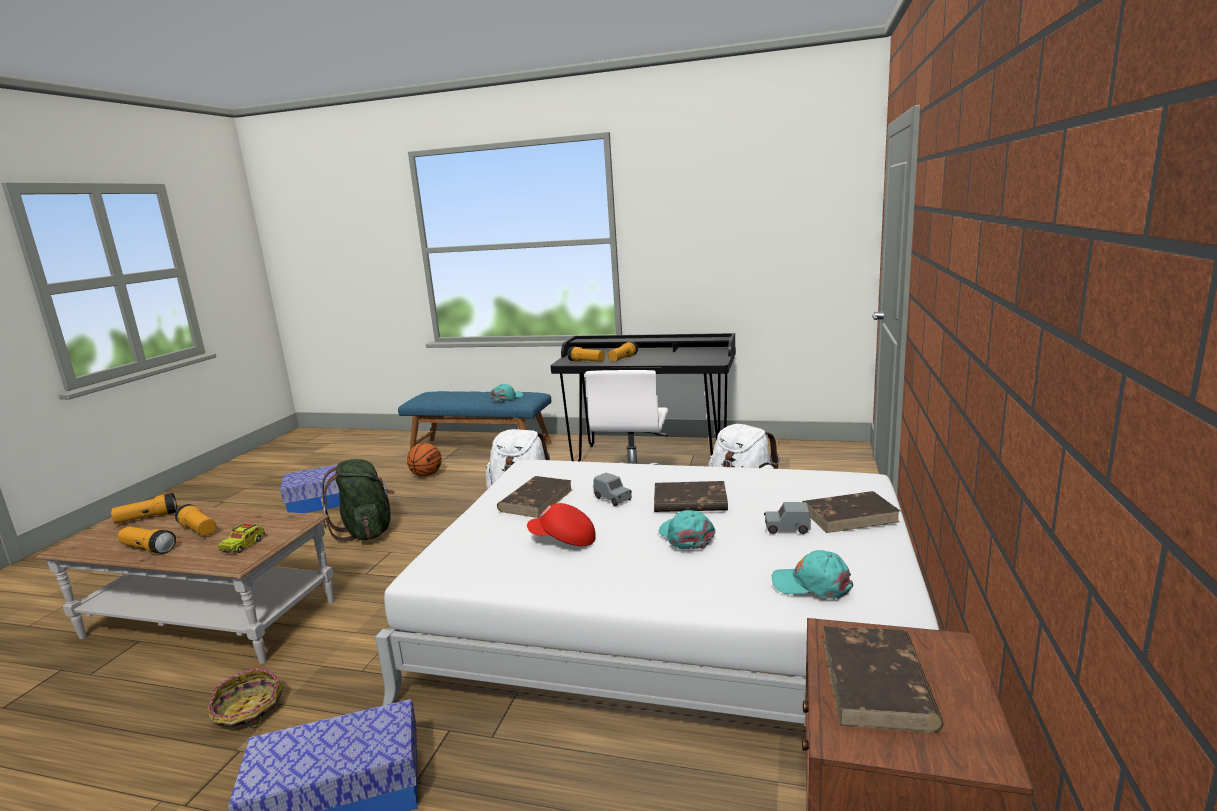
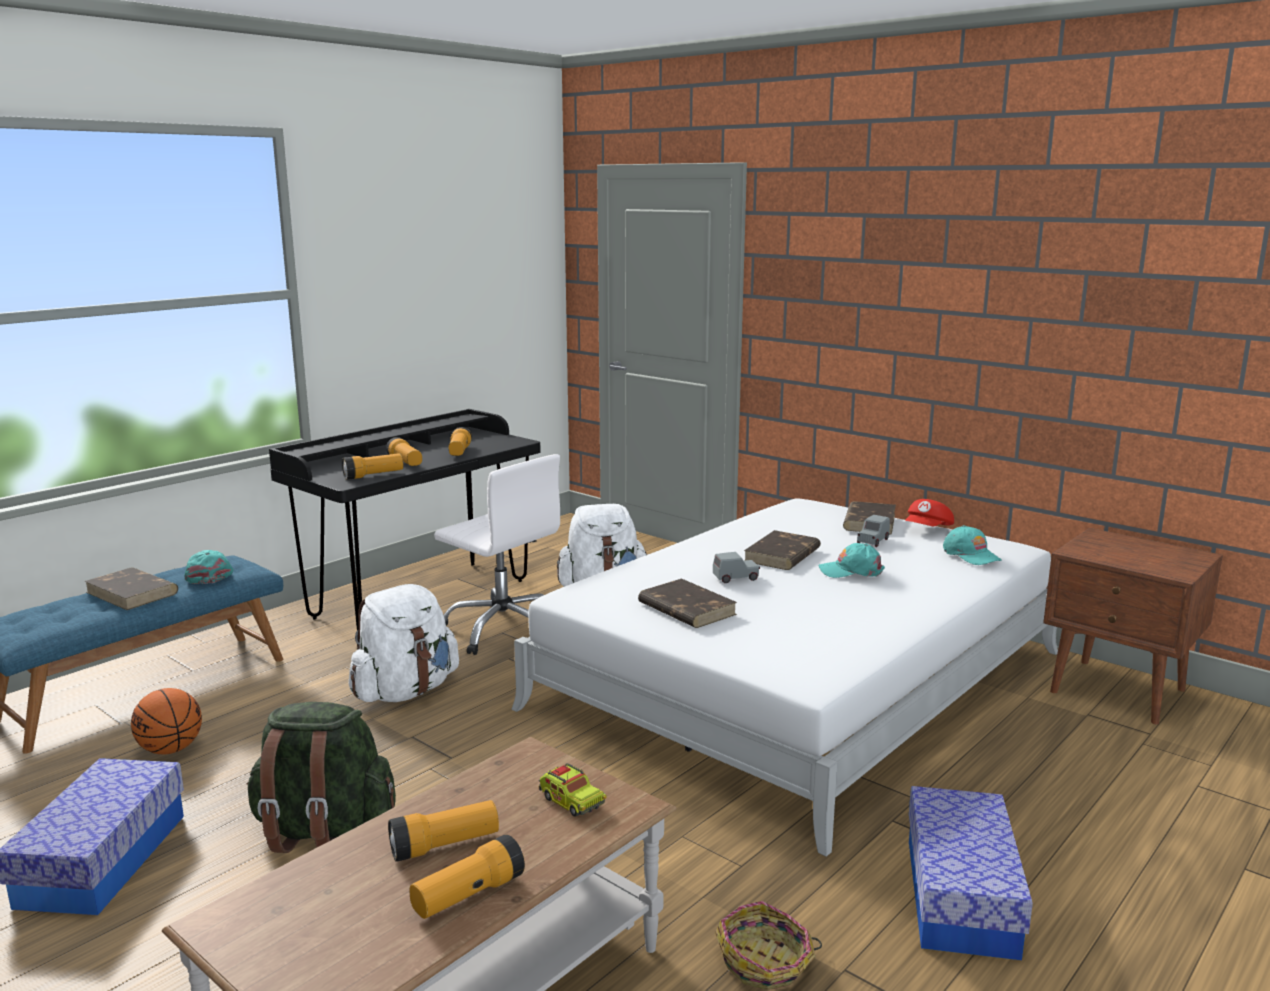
camera: 65 degrees left, 0 degrees up
(147, 518) = (286, 911): flashlight -> flashlight (459, 452)
(563, 540) = (804, 613): red cap -> red cap (928, 530)
(812, 584) = (971, 555): turquoise cap -> turquoise cap turned 75 degrees counterclockwise
(877, 684) = (1132, 556): brown book -> brown book (132, 593)

